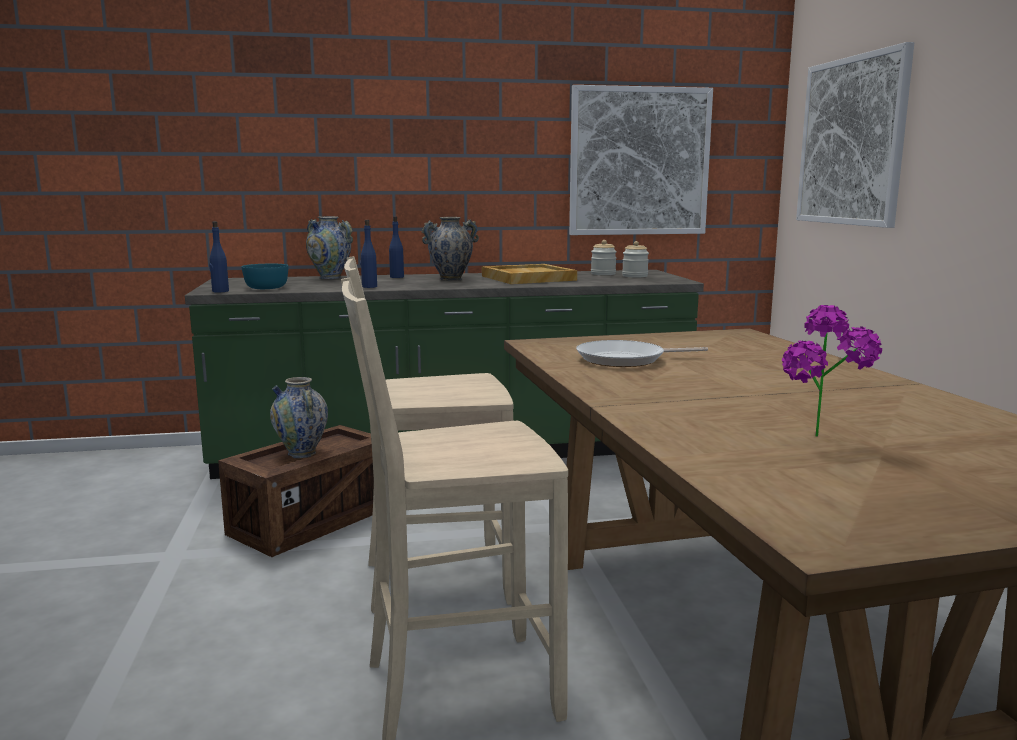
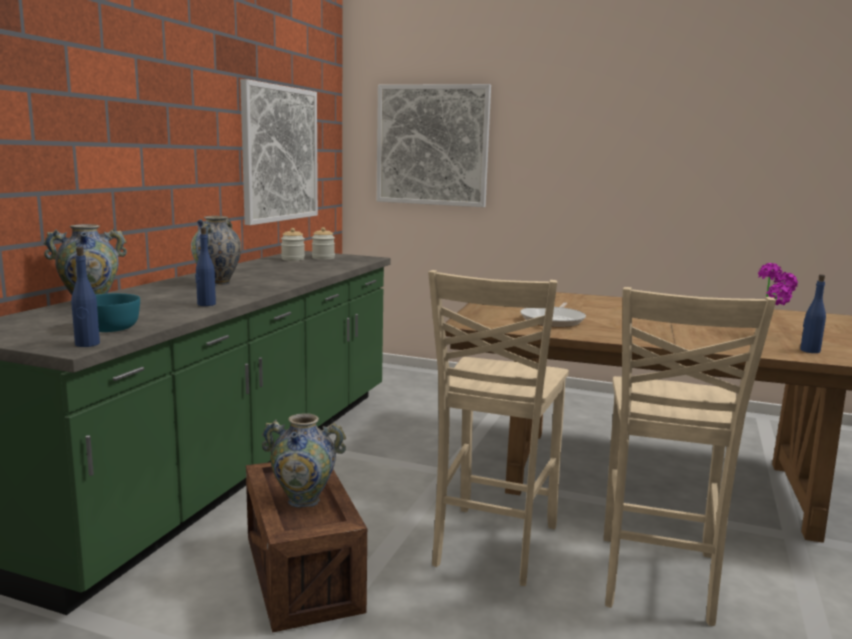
camera: 60 degrees left, 0 degrees up
(397, 277) = (154, 290): blue bottle -> blue bottle (809, 351)
(527, 278) = (269, 272): beige tray -> none

